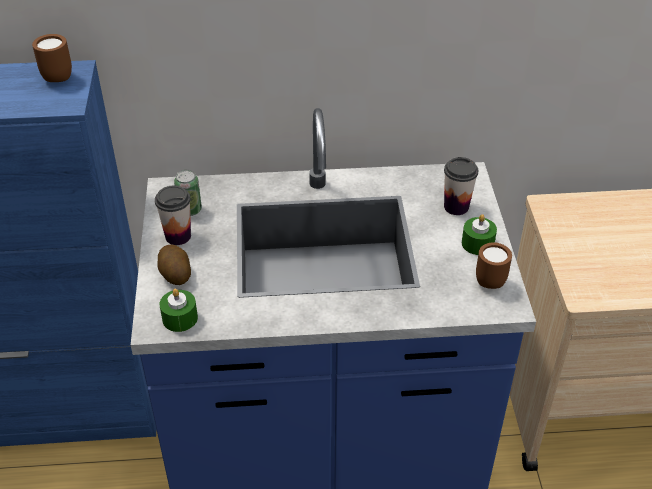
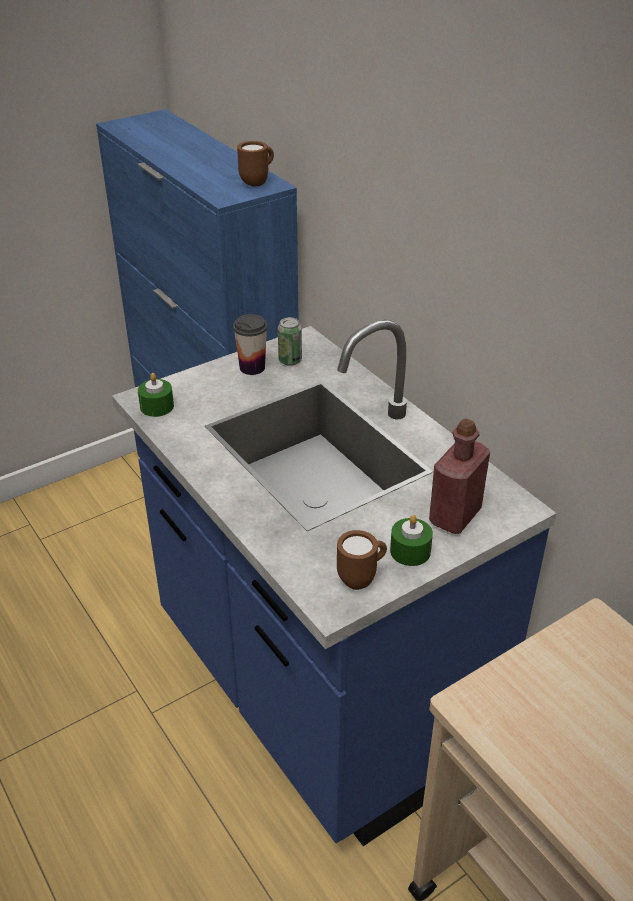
camera: 60 degrees right, 5 degrees down
(175, 274) = (206, 384): potato -> none
(456, 207) = (455, 516): cup -> red bottle

